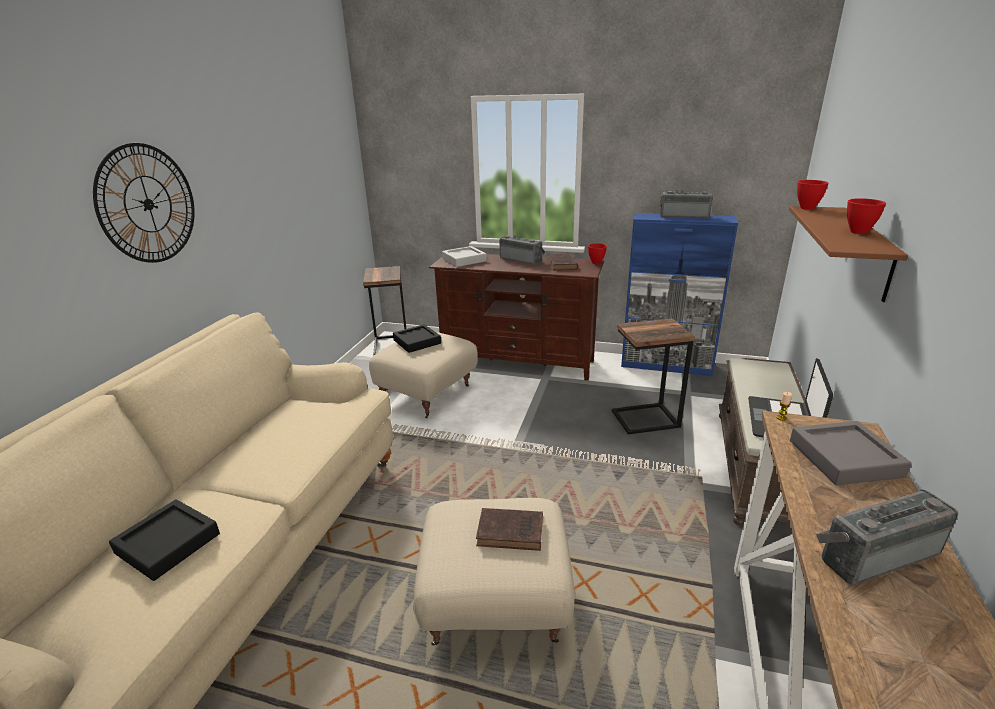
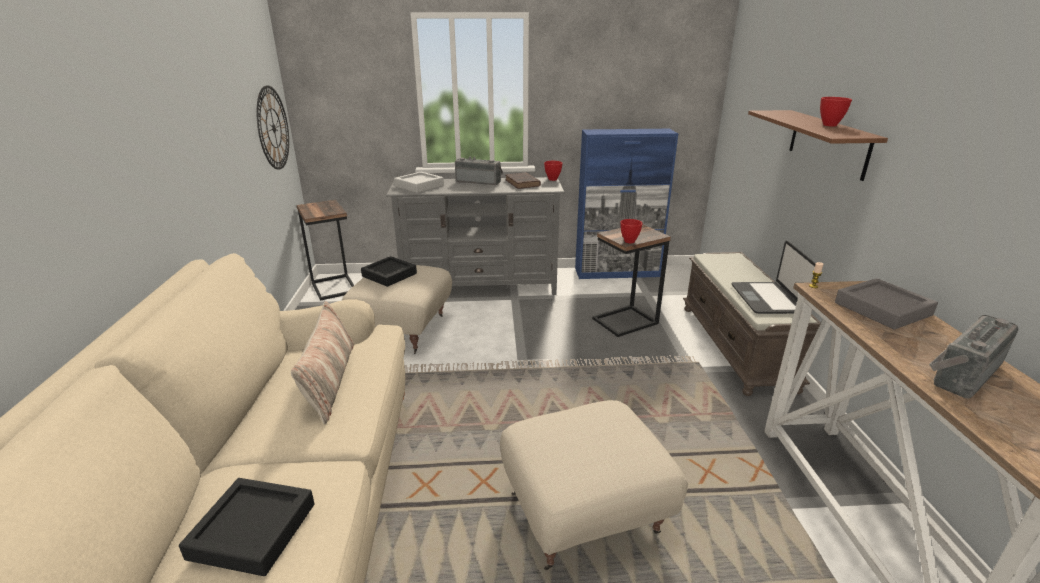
camera: 20 degrees left, 0 degrees up
(148, 204) = (95, 122): wall clock -> wall clock (273, 128)
(296, 432) = (329, 380): none -> pillow
(512, 532) = (606, 435): brown book -> none
(518, 362) = (480, 287): brown tv stand -> grey tv stand
(684, 216) = (628, 130): radio -> none
(807, 208) = (765, 111): red bowl -> red bowl (629, 241)

